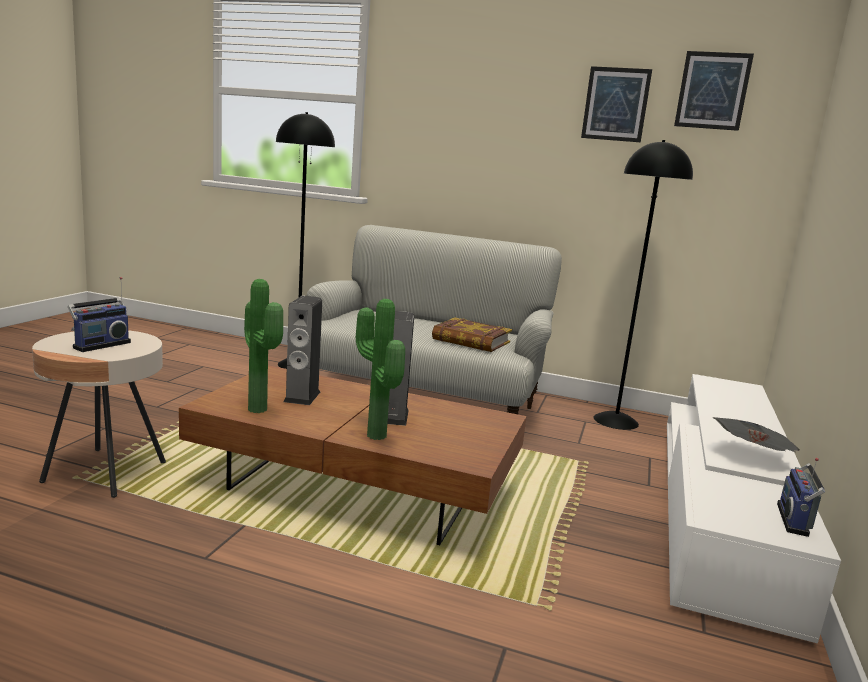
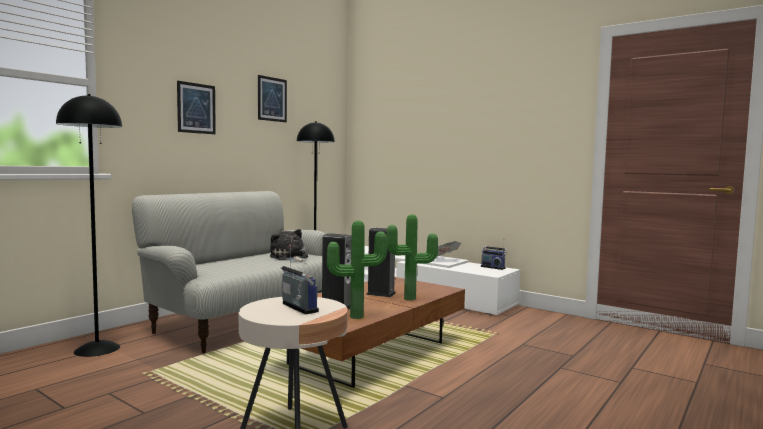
camera: 70 degrees left, 10 degrees down
(471, 341) = (289, 258): book -> plush toy
(712, 91) = (311, 94): picture -> picture (196, 108)

